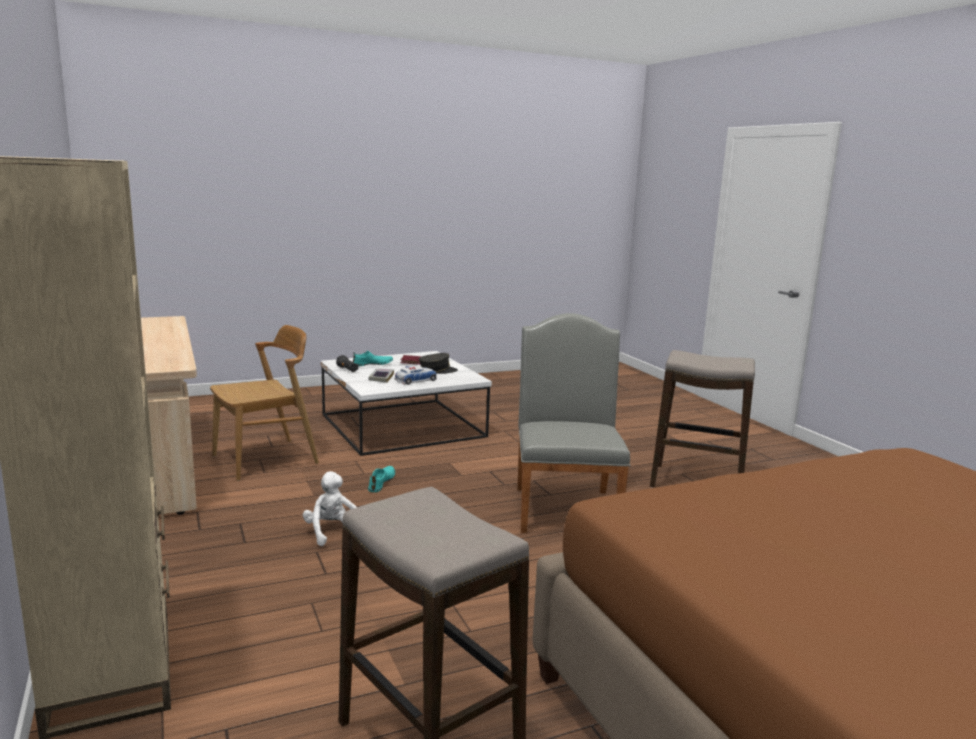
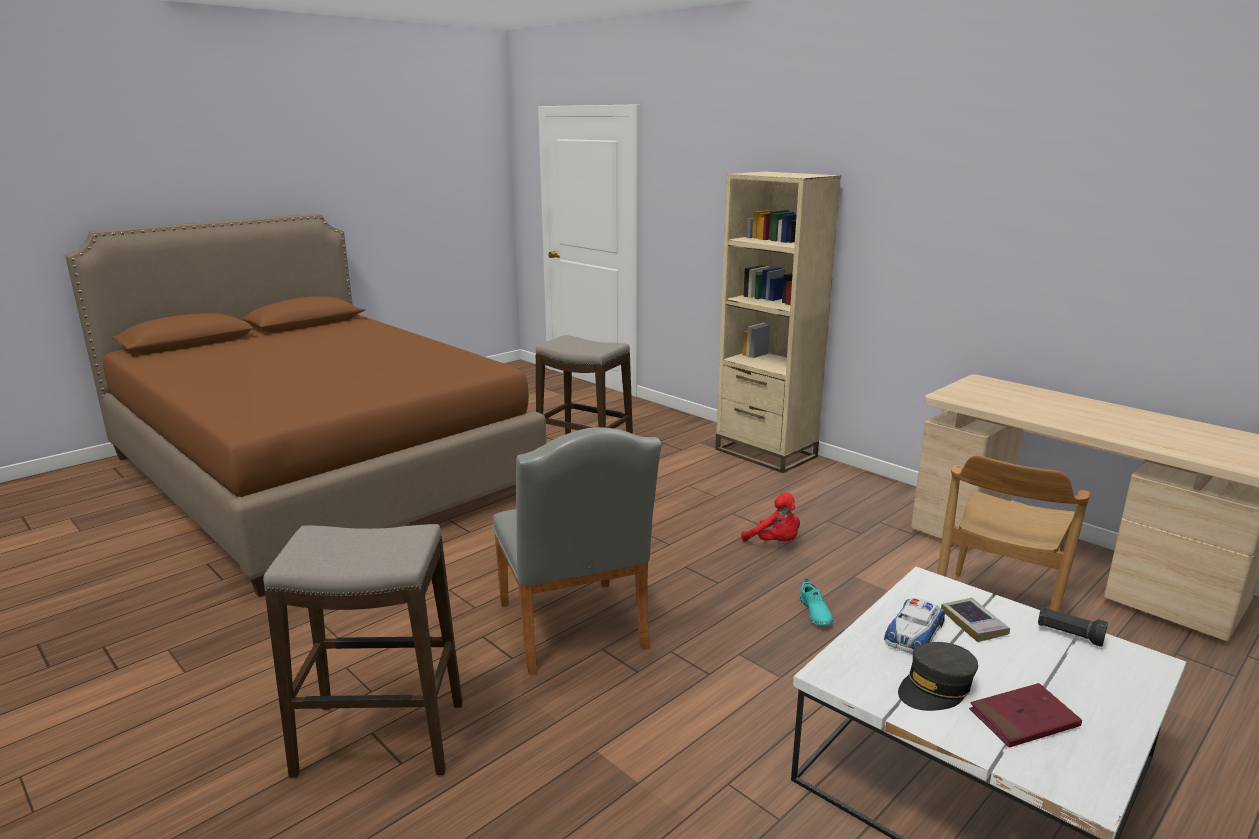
camera: 160 degrees right, 5 degrees up
(332, 532) = (775, 543): white plush toy -> red plush toy
(372, 364) = (1080, 675): turquoise shoe -> none

